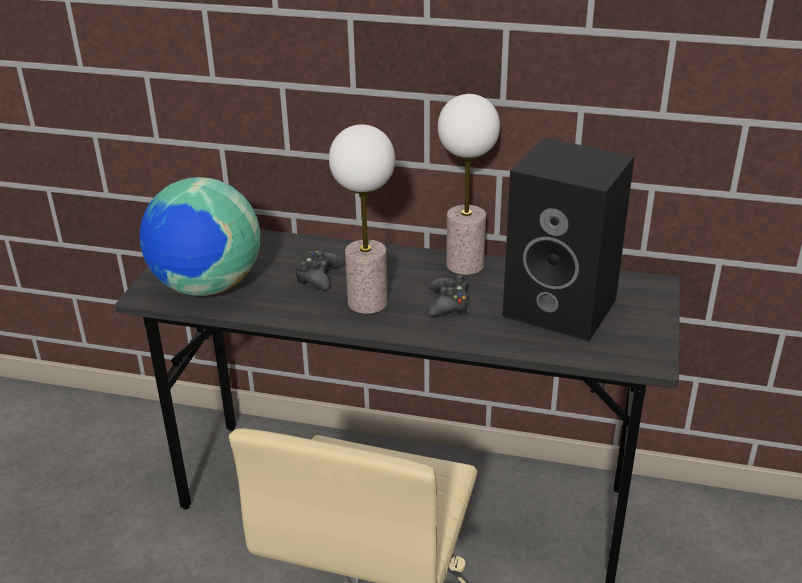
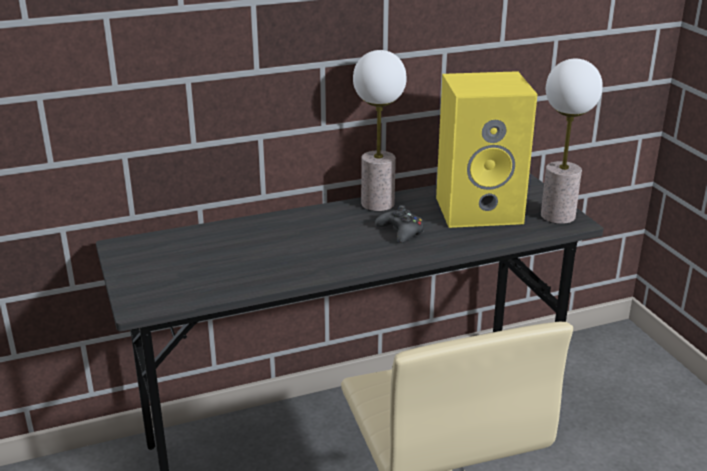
camera: 35 degrees left, 5 degrees down
(207, 286) = (187, 282): globe -> none
(318, 276) = (275, 245): black game controller -> none
(367, 302) = (339, 250): table lamp -> table lamp (557, 216)
(563, 307) = (480, 209): black speaker -> yellow speaker

